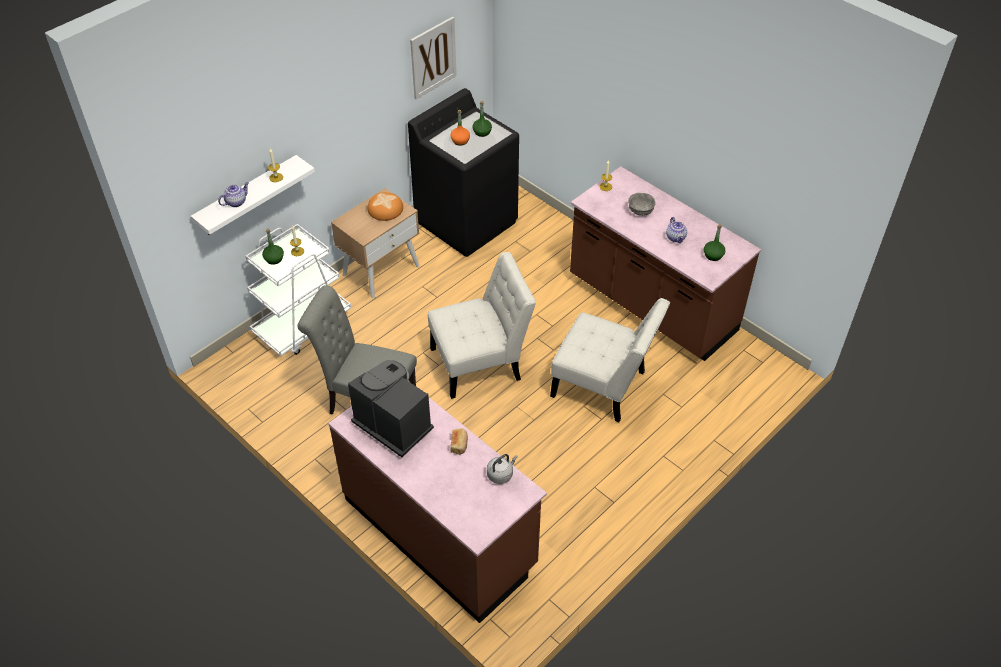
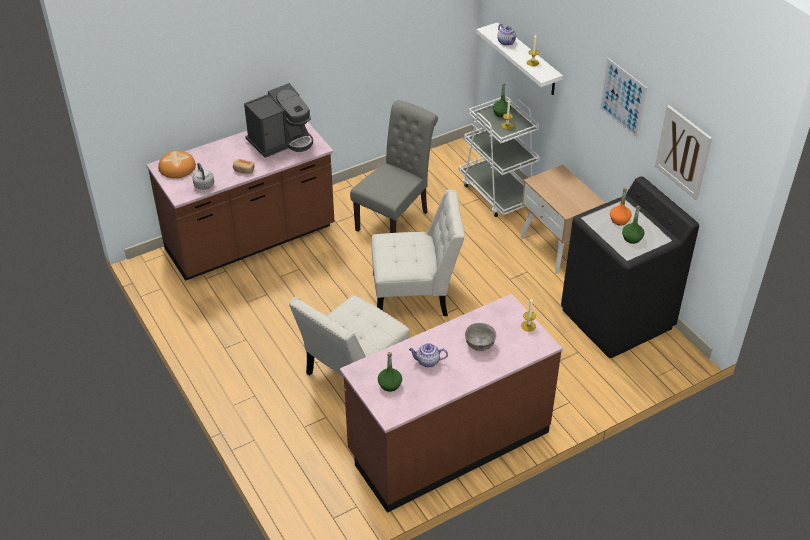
camera: 105 degrees right, 5 degrees down
(366, 90) = (623, 98): none -> picture
(385, 209) = (572, 199): bread -> bread (176, 167)
(481, 362) = (415, 294): white chair -> white chair turned 90 degrees counterclockwise

